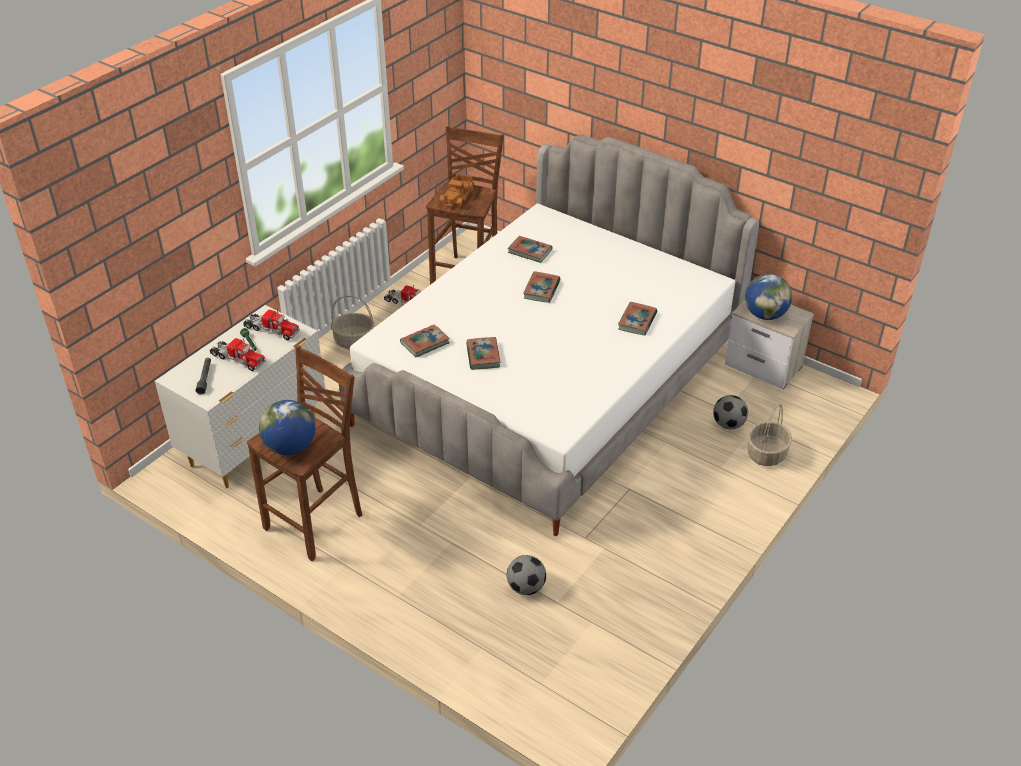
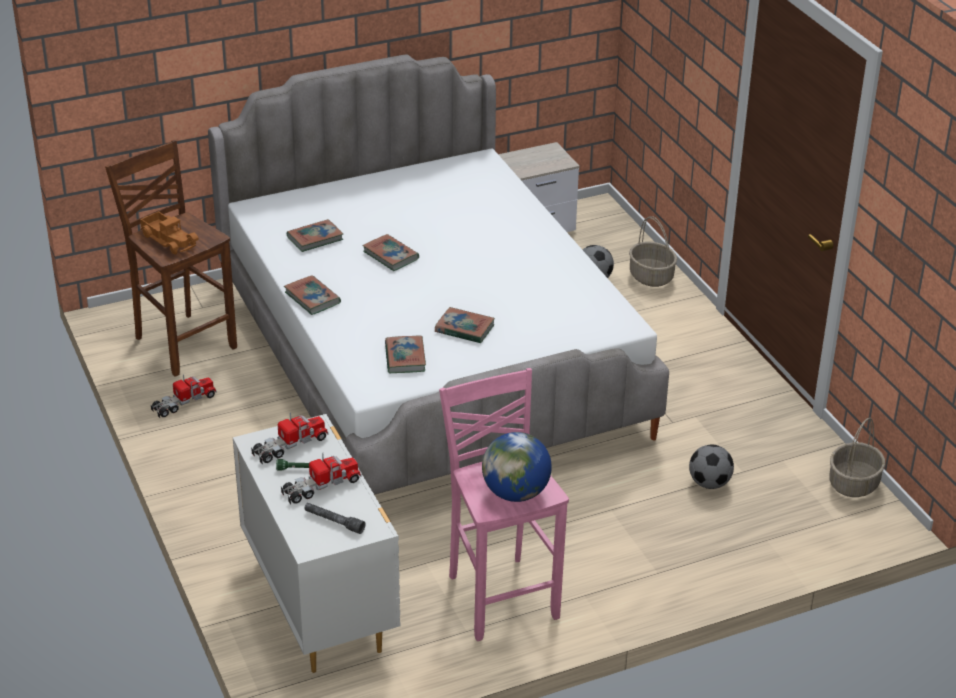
camera: 60 degrees left, 5 degrees down
(317, 522) = (501, 596): brown stool -> pink stool
(354, 341) = (212, 467): basket -> basket (853, 484)
(637, 321) = (501, 222): book -> book (312, 298)
(765, 315) = (533, 165): globe -> none

